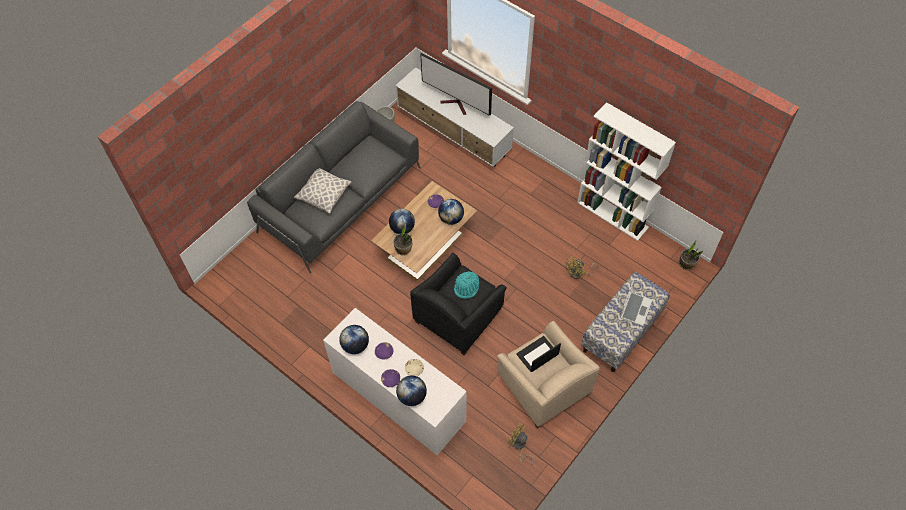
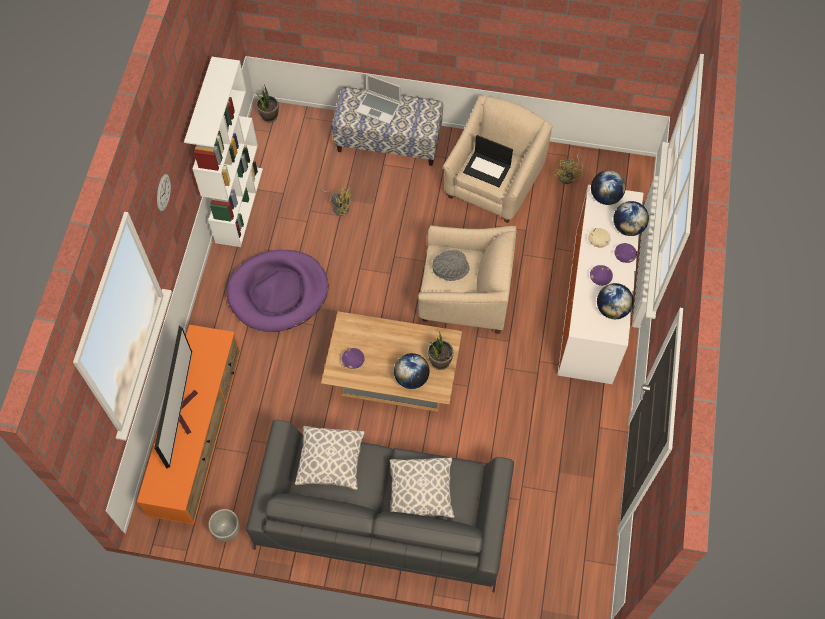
camera: 120 degrees left, 5 degrees up
(375, 160) = (331, 462): none -> pillow
(451, 218) = (366, 332): globe -> globe (605, 197)
(454, 133) = (199, 435): white tv stand -> orange tv stand
(458, 316) = (465, 295): black armchair -> beige armchair
(467, 287) = (450, 268): turquoise hat -> grey hat
(528, 209) = (278, 292): none -> purple dog bed
(570, 78) = (163, 192): none -> wall clock
(635, 308) = (379, 108): laptop -> laptop turned 150 degrees counterclockwise

